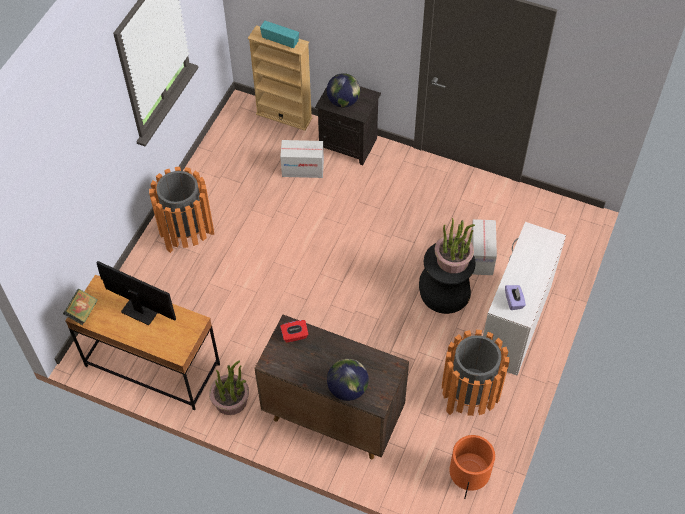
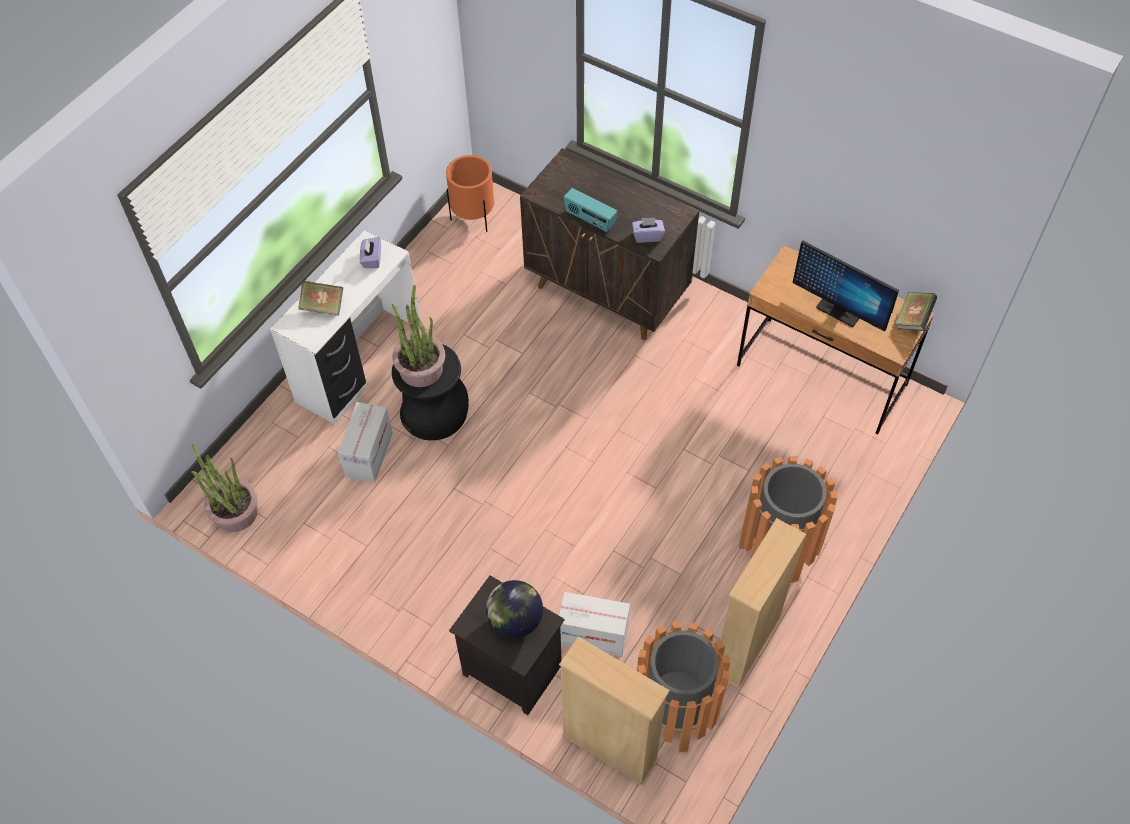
camera: 170 degrees left, 0 degrees up
(207, 176) = (746, 644): none -> beige bookcase
(231, 400) = (724, 324): potted plant -> potted plant (235, 512)
(280, 41) = (610, 671): radio -> radio (589, 220)
(295, 335) = (647, 236): red tissue box -> purple tissue box
(347, 389) = (595, 177): globe -> none
(469, 396) = (444, 293): orange trash can -> orange trash can (675, 710)
(534, 256) = (323, 307): none -> book

